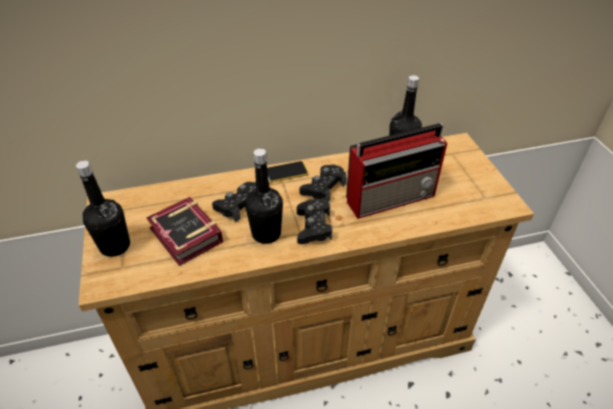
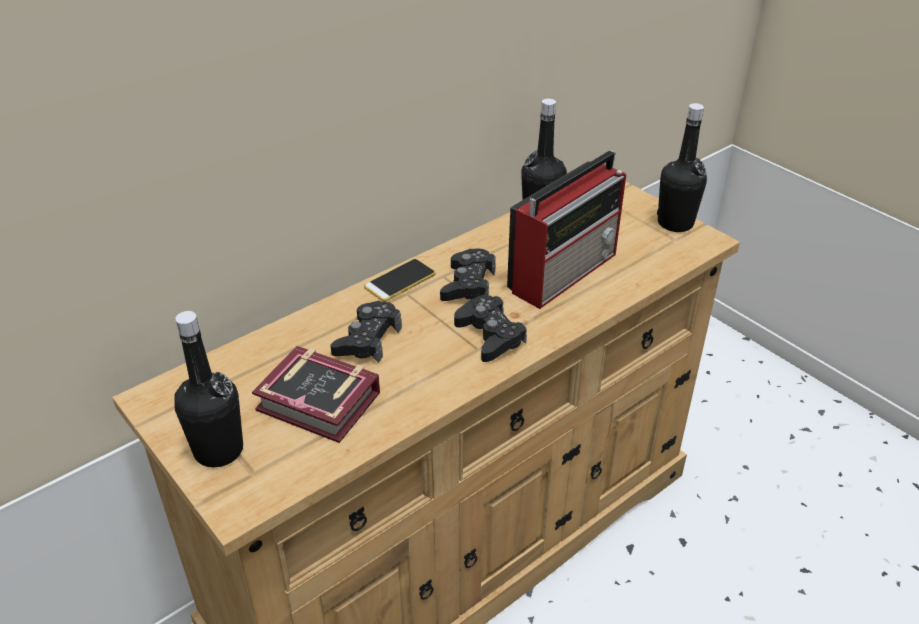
camera: 25 degrees left, 5 degrees down
(266, 233) = (432, 363): black bottle -> black bottle (675, 223)

